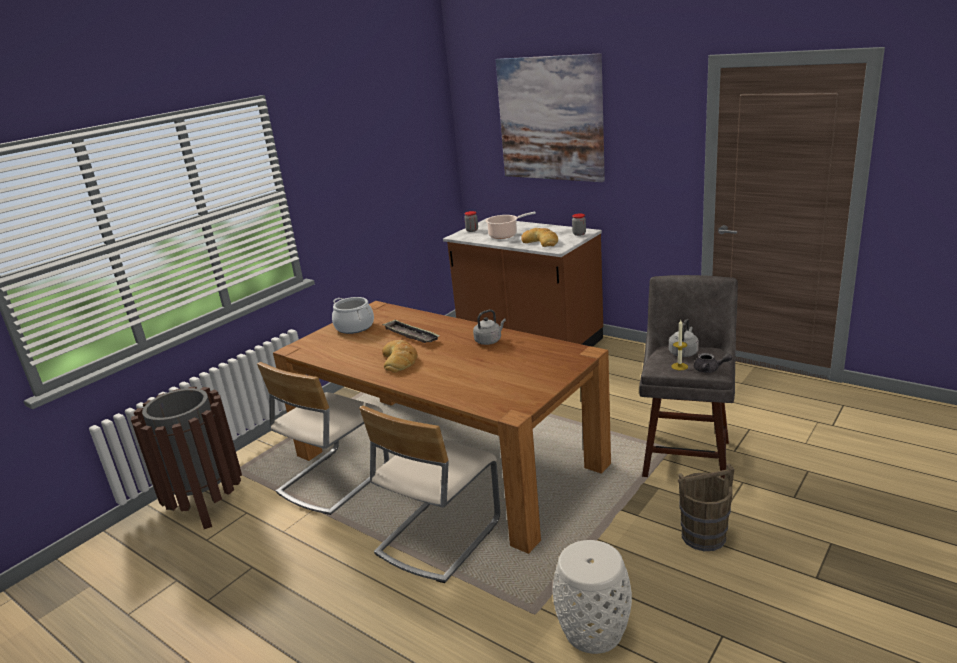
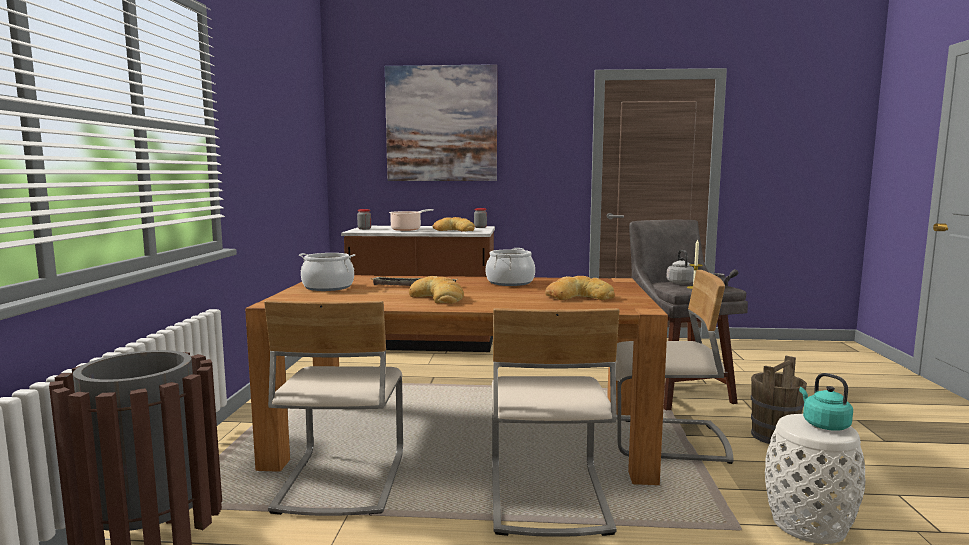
camera: 35 degrees left, 15 degrees down
(489, 341) = (510, 282): grey kettle -> cooking pot
(500, 379) = (578, 297): none -> bread
(596, 511) = (667, 441): none -> beige chair
(598, 560) = (823, 425): none -> turquoise kettle

